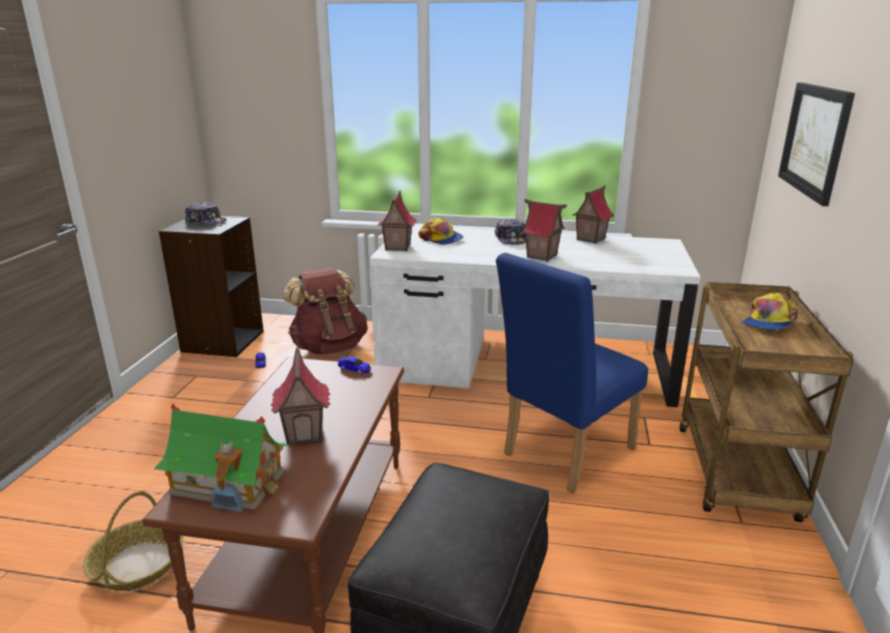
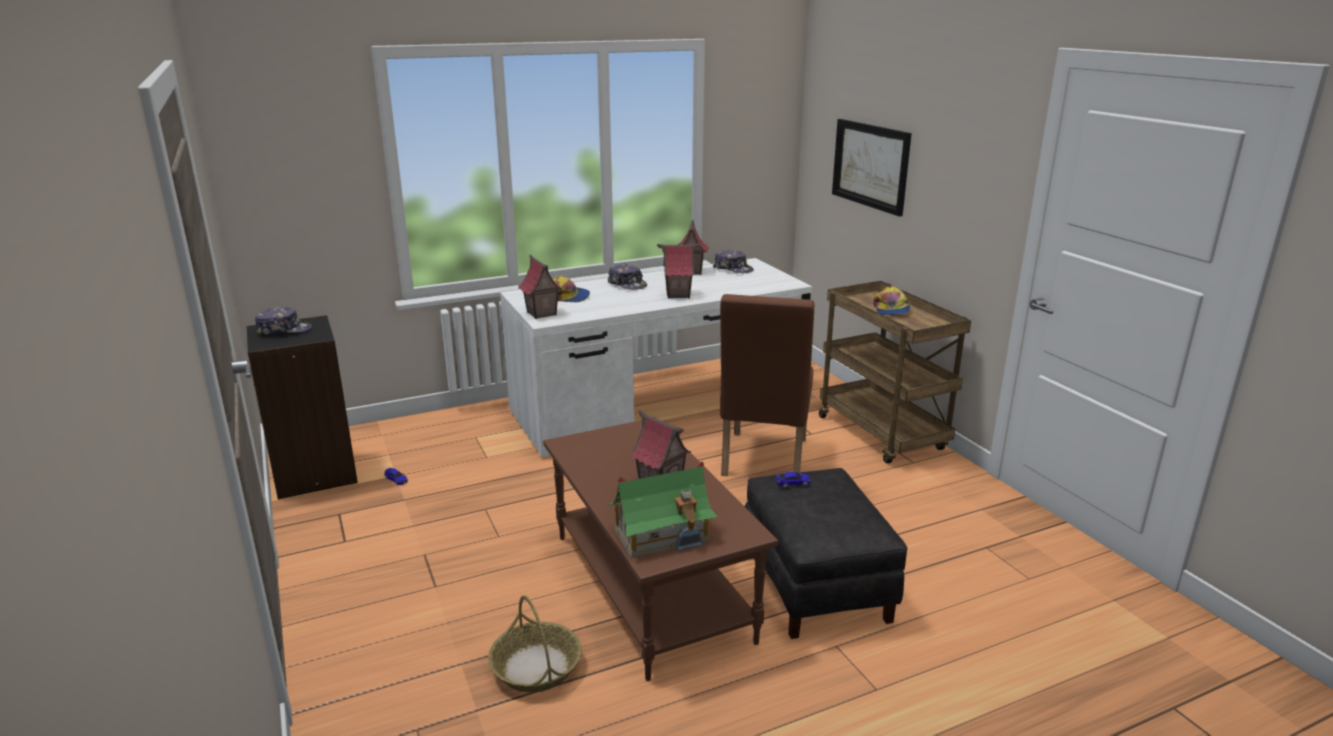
camera: 35 degrees left, 0 degrees up
(329, 347) = (449, 443): brown backpack -> none
(354, 369) = (620, 430): toy car -> toy car (793, 483)
(562, 454) = (762, 461): blue chair -> brown chair
(638, 245) = (733, 269): none -> cap

